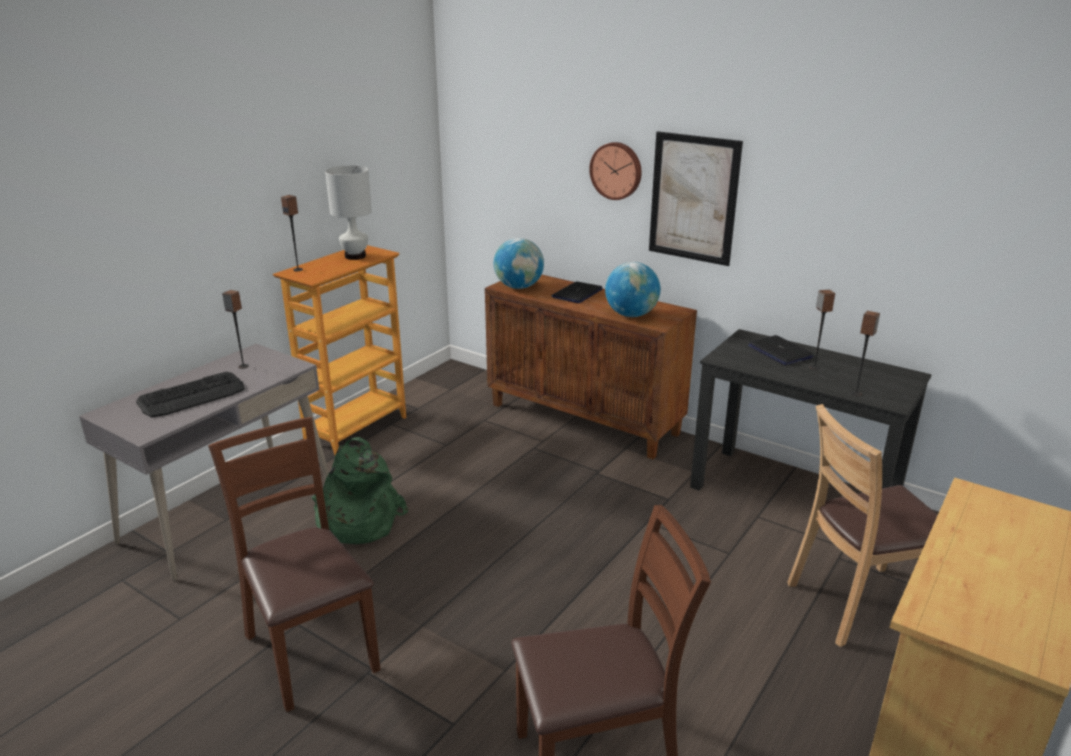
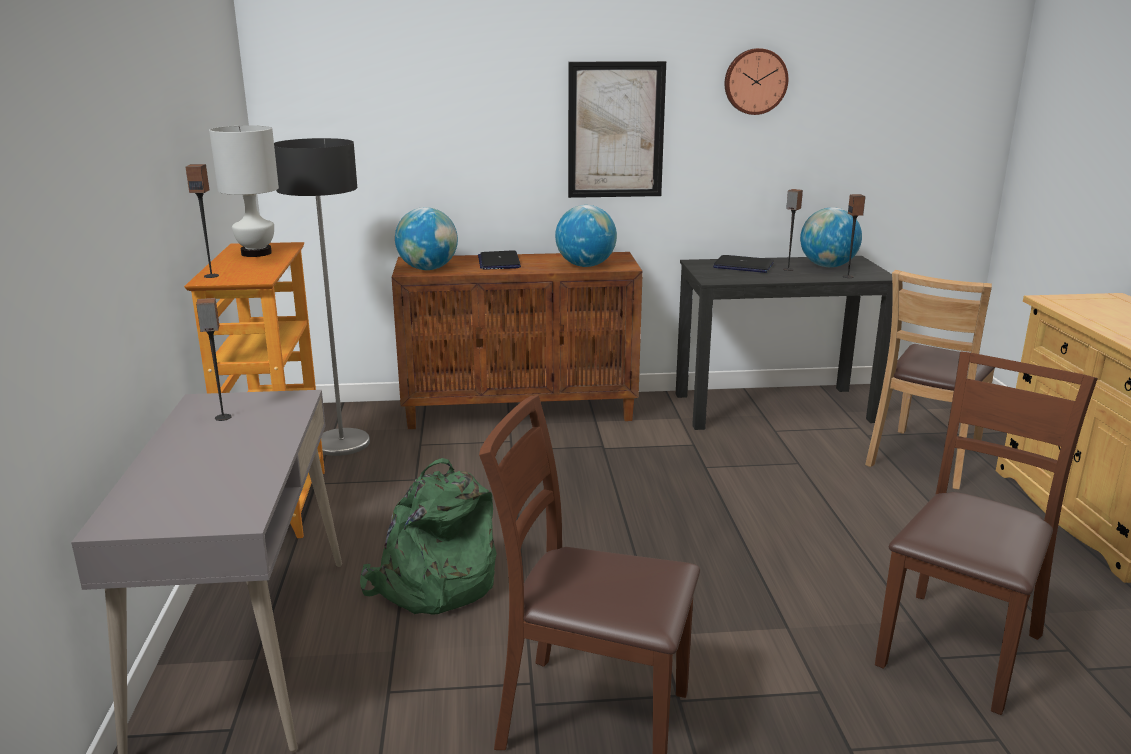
camera: 40 degrees left, 5 degrees down
(192, 396) = (218, 464): keyboard -> none
(443, 400) = (342, 443): none -> floor lamp
(616, 170) = (520, 113): wall clock -> wall clock (755, 81)
(862, 376) = (827, 266): none -> globe

